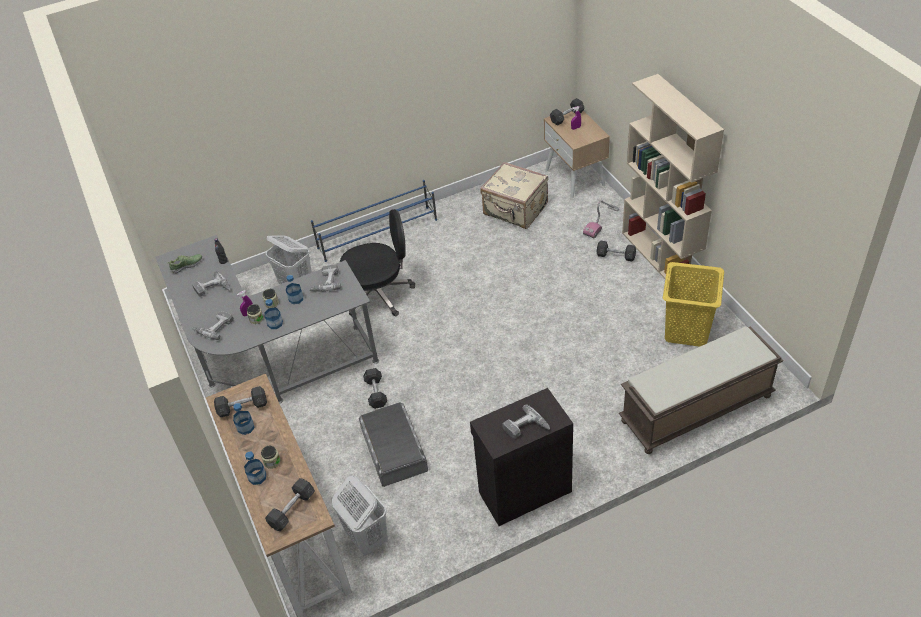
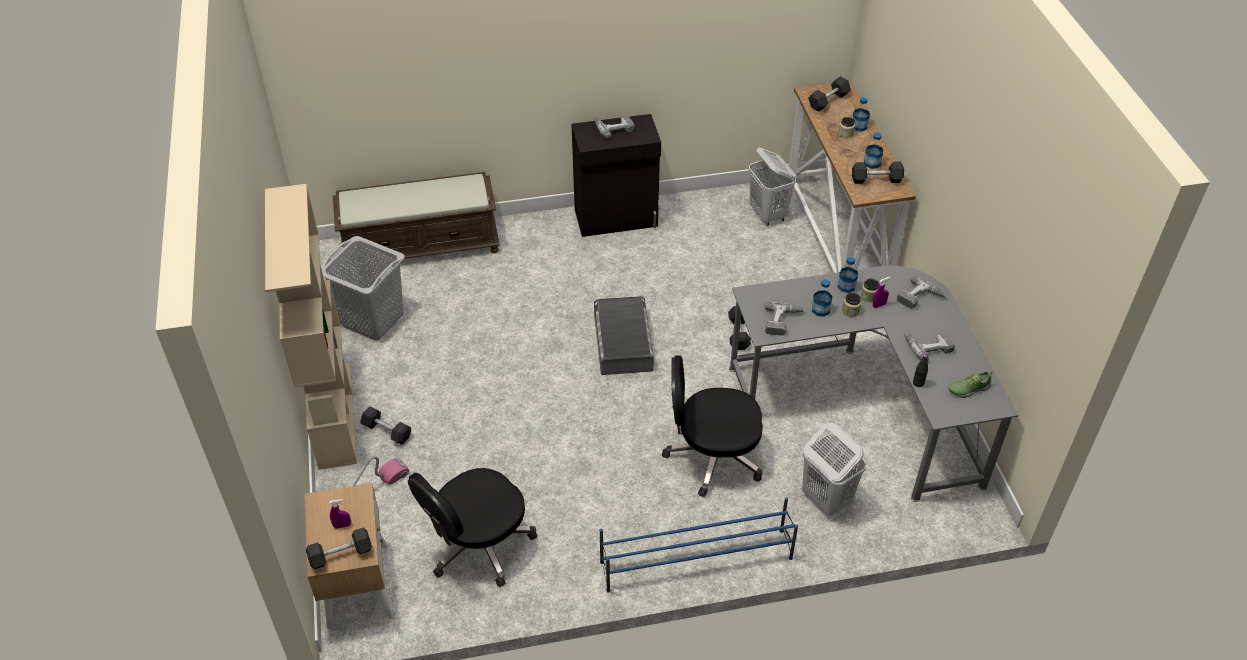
camera: 170 degrees left, 0 degrees up
(393, 449) = (730, 277): grey storage box -> grey storage box (623, 342)
(515, 210) = (478, 545): beige suitcase -> black office chair
(687, 331) = (373, 319): yellow laundry basket -> grey laundry basket

